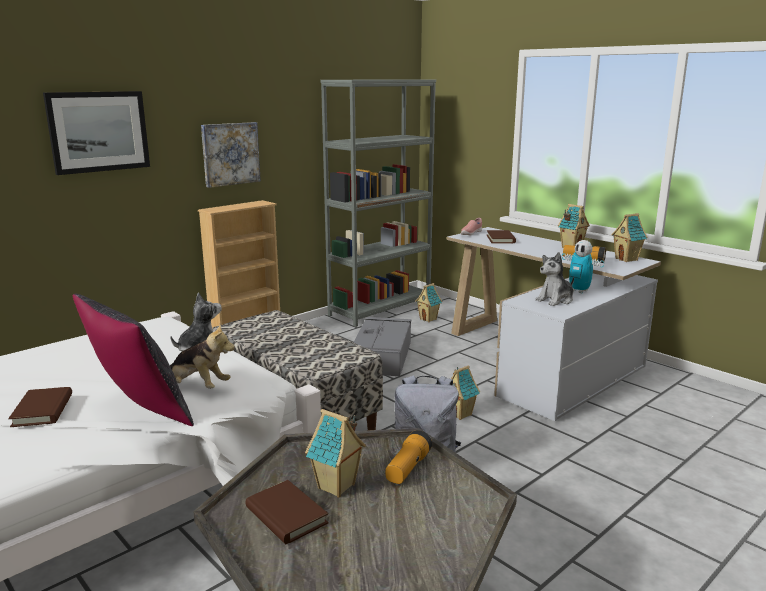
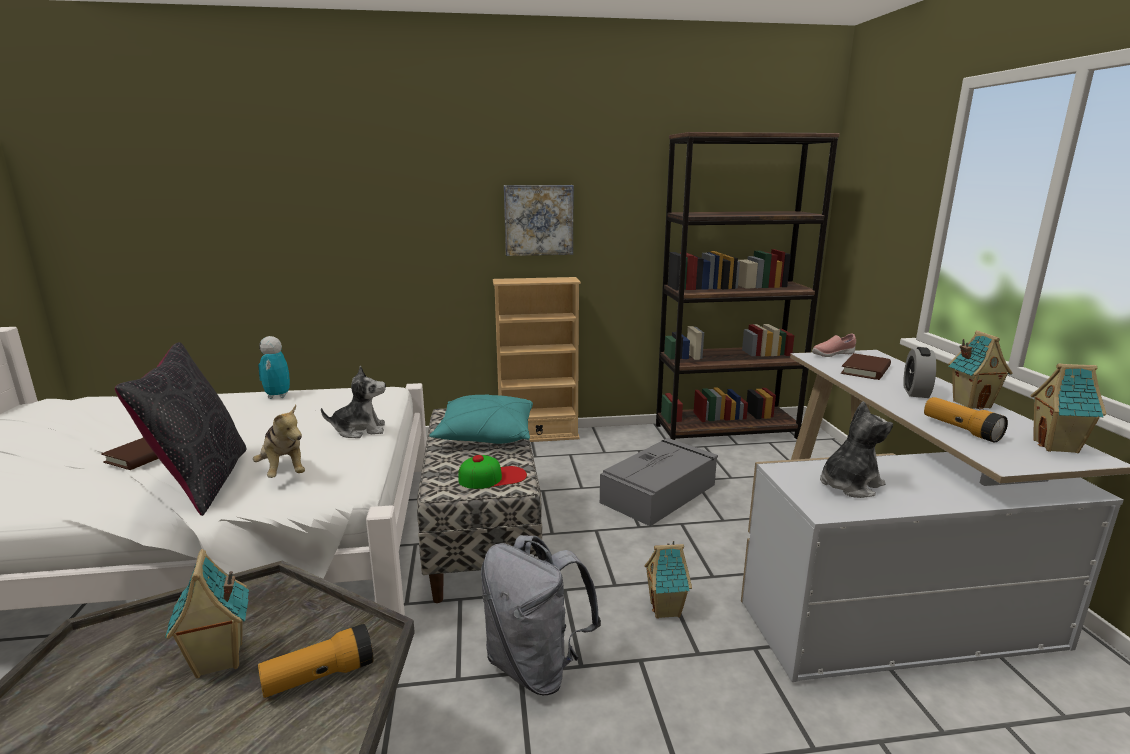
camera: 35 degrees right, 0 degrees up
(98, 131) = (388, 187): picture -> none
(286, 515) = (120, 673): brown book -> none
(287, 334) = (485, 435): none -> turquoise pillow
(337, 355) = (493, 477): none -> cap
(380, 308) = (726, 431): grey bookcase -> brown bookcase
(428, 319) = (772, 460): toy house -> none
(540, 246) = (915, 392): none -> alarm clock
(555, 300) = (849, 485): plush toy -> plush toy turned 150 degrees clockwise
(579, 291) = (916, 480): toy robot -> toy robot (278, 396)

